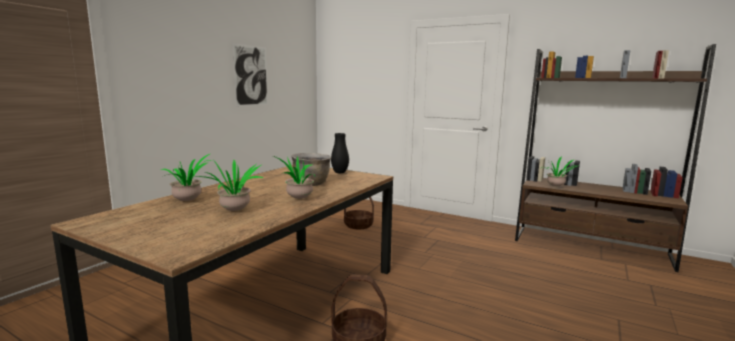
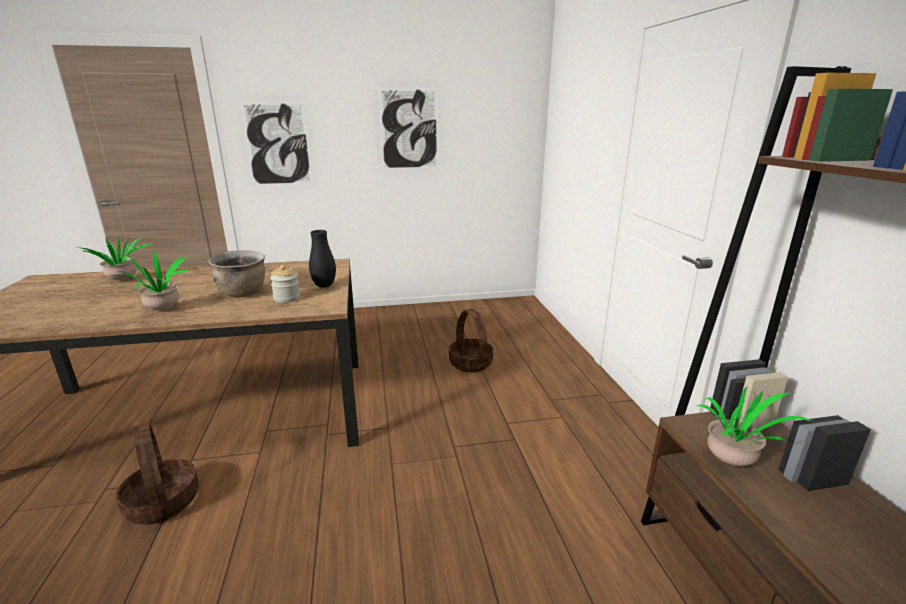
camera: 50 degrees right, 10 degrees up
(161, 85) = (277, 144): none -> picture
(234, 210) = (97, 303): potted plant -> none
(344, 179) = (287, 298): none -> jar

